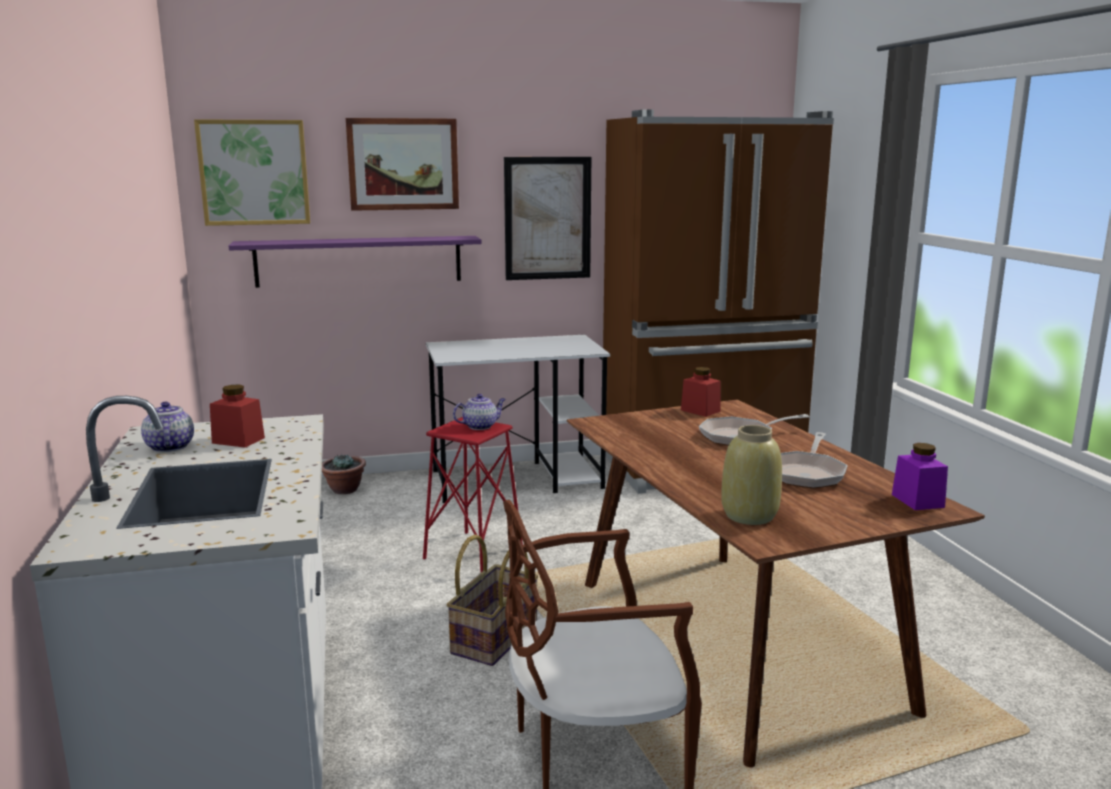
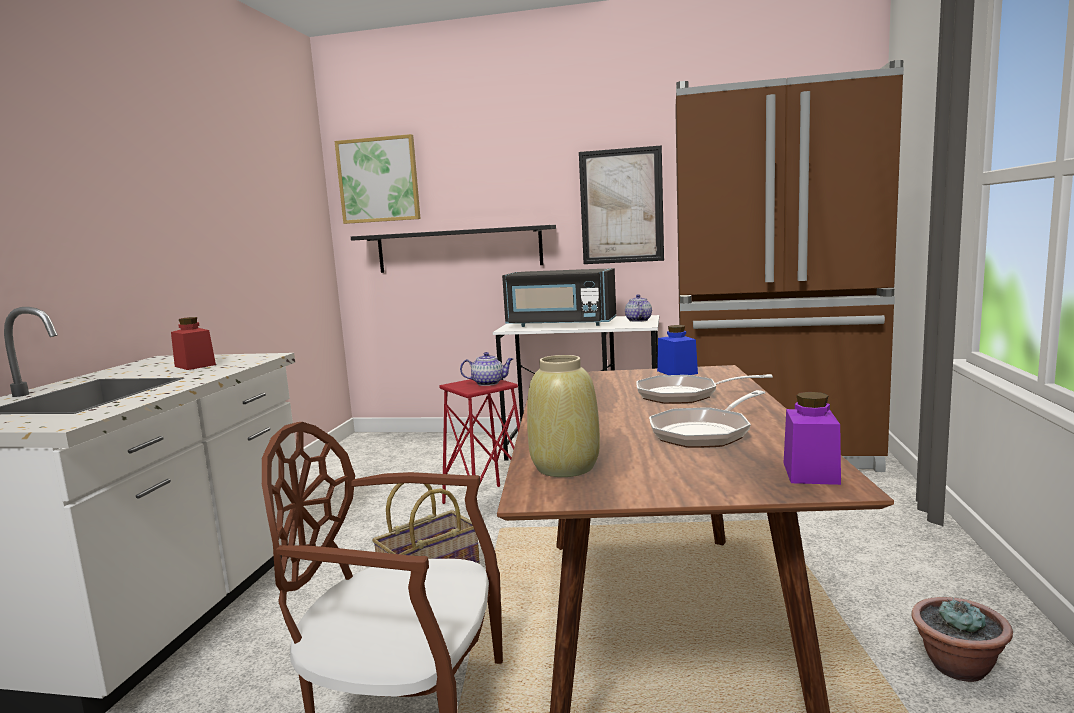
camera: 25 degrees right, 5 degrees down
(169, 447) = (144, 367): teapot -> teapot (638, 320)
(344, 490) = (439, 443): potted plant -> potted plant (957, 667)
(359, 261) = (459, 249): purple shelf -> black shelf
(403, 164) = (492, 165): picture -> none
(497, 350) = (560, 324): none -> black microwave
(700, 411) = (677, 372): red jar -> blue jar

